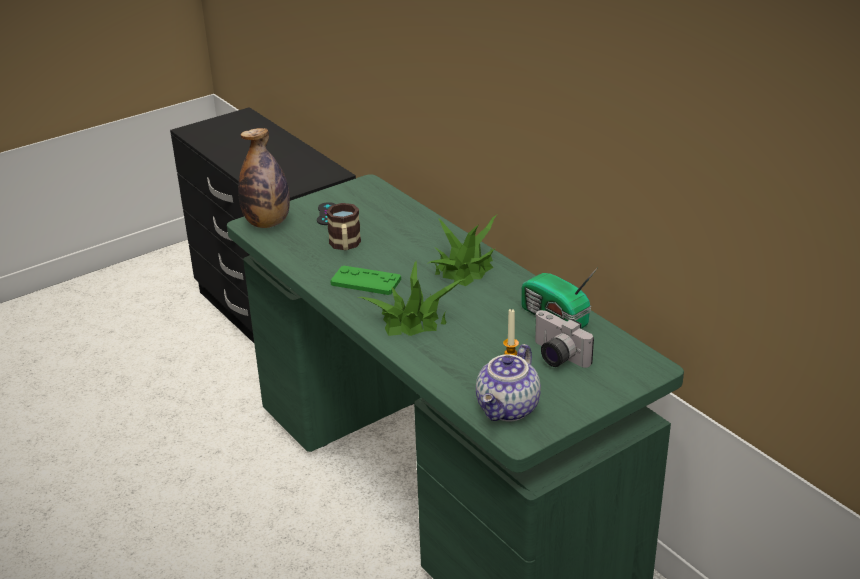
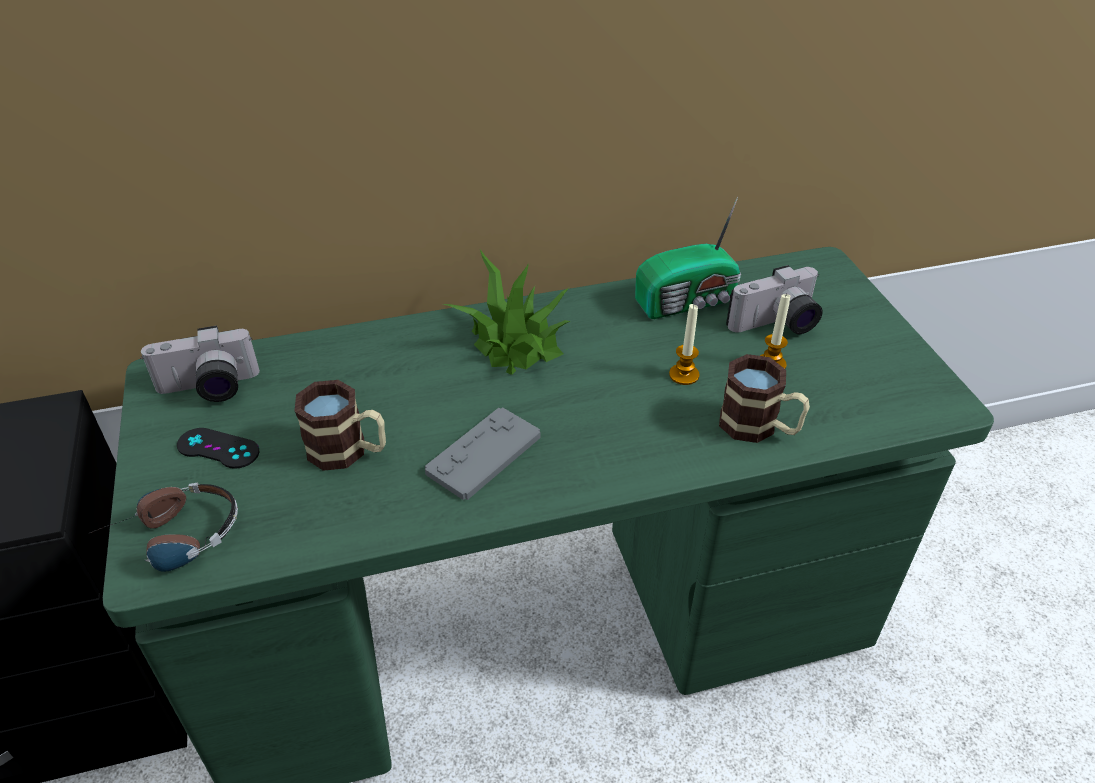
camera: 70 degrees left, 10 degrees up
(267, 223) = (172, 540): bottle -> headphones
(364, 198) = (208, 389): none -> camera
(366, 282) = (484, 454): green game controller -> grey game controller
(412, 320) = (627, 430): potted plant -> none
(444, 364) = (759, 427): none -> mug
(475, 330) = (684, 375): none -> candle
(509, 409) = (884, 397): teapot -> none

